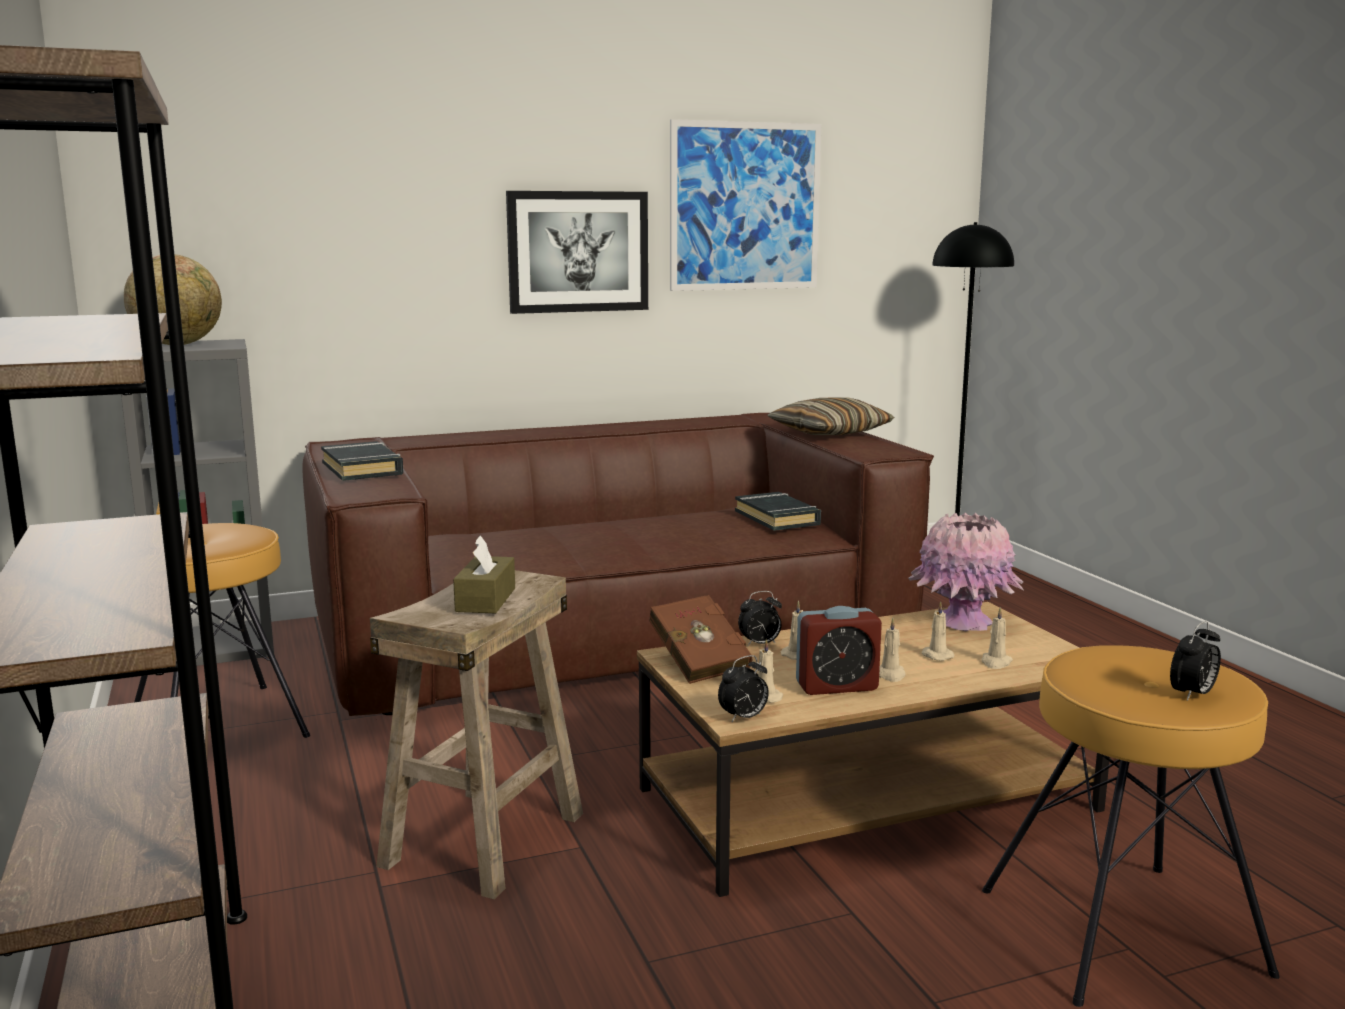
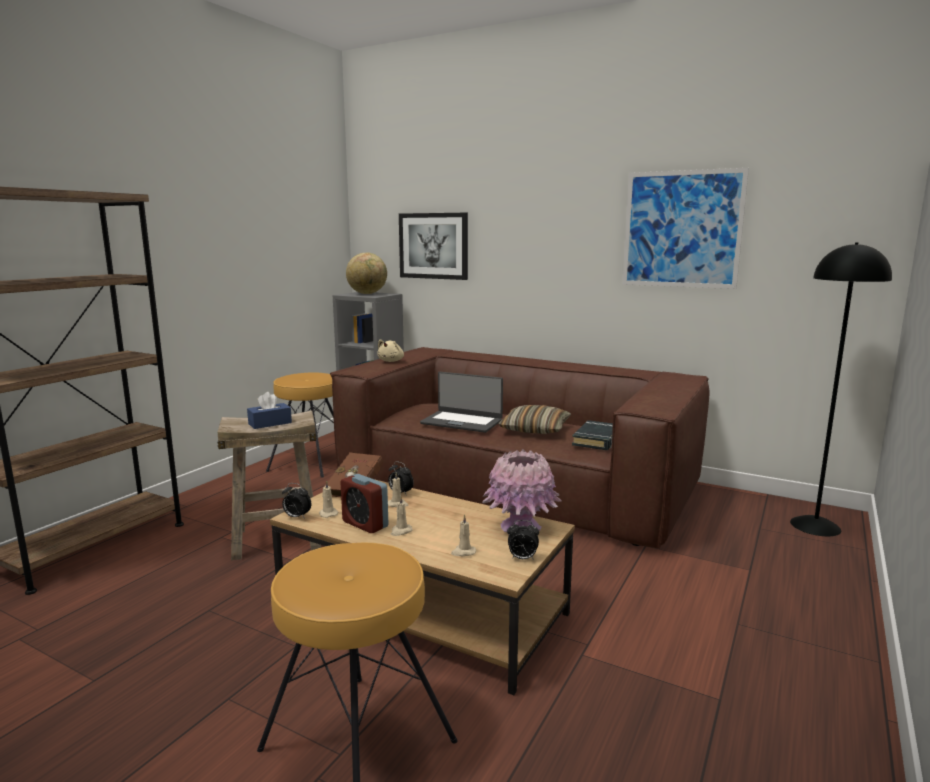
camera: 50 degrees right, 0 degrees up
(362, 469) = (391, 361): black book -> beige plush toy
(486, 600) = (270, 423): brown tissue box -> blue tissue box
(570, 544) = (462, 422): none -> laptop
(578, 251) = (565, 257): picture -> picture (433, 246)
(829, 432) = (667, 392): pillow -> pillow (535, 429)
(936, 655) = (449, 534): beige candle -> none
(1192, 695) = (322, 589): alarm clock -> alarm clock (522, 558)

